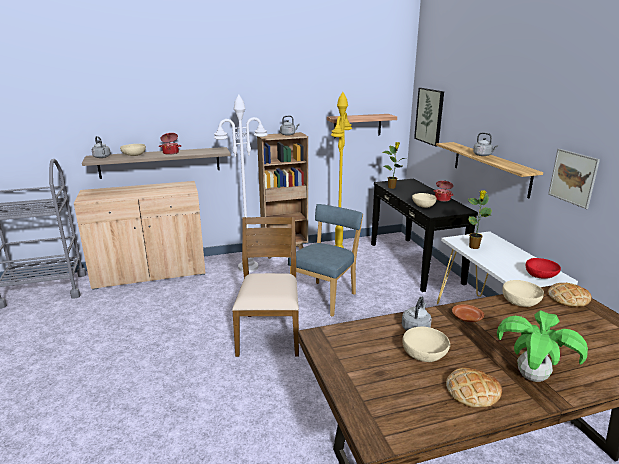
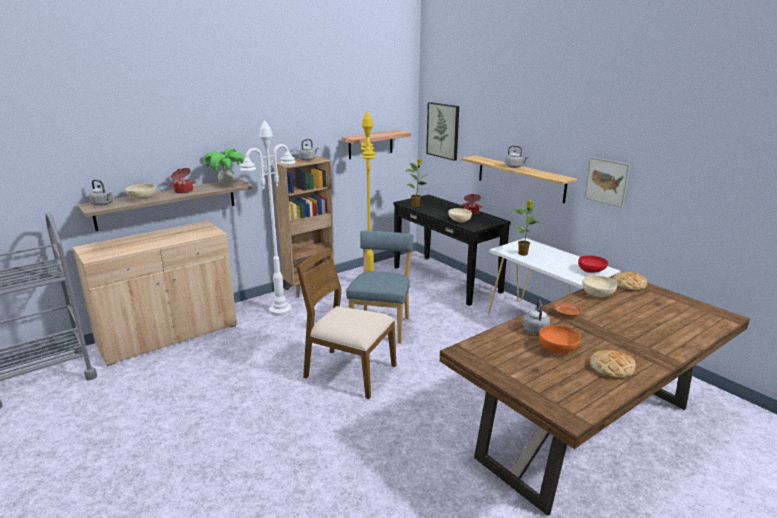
camera: 20 degrees left, 0 degrees up
(270, 333) = (349, 372): brown chair -> brown chair turned 45 degrees counterclockwise
(424, 355) = (558, 348): beige bowl -> orange bowl
(531, 377) = (643, 348): potted plant -> potted plant (227, 184)

